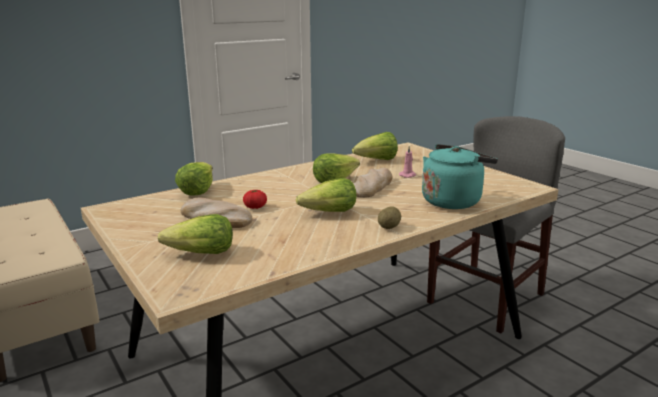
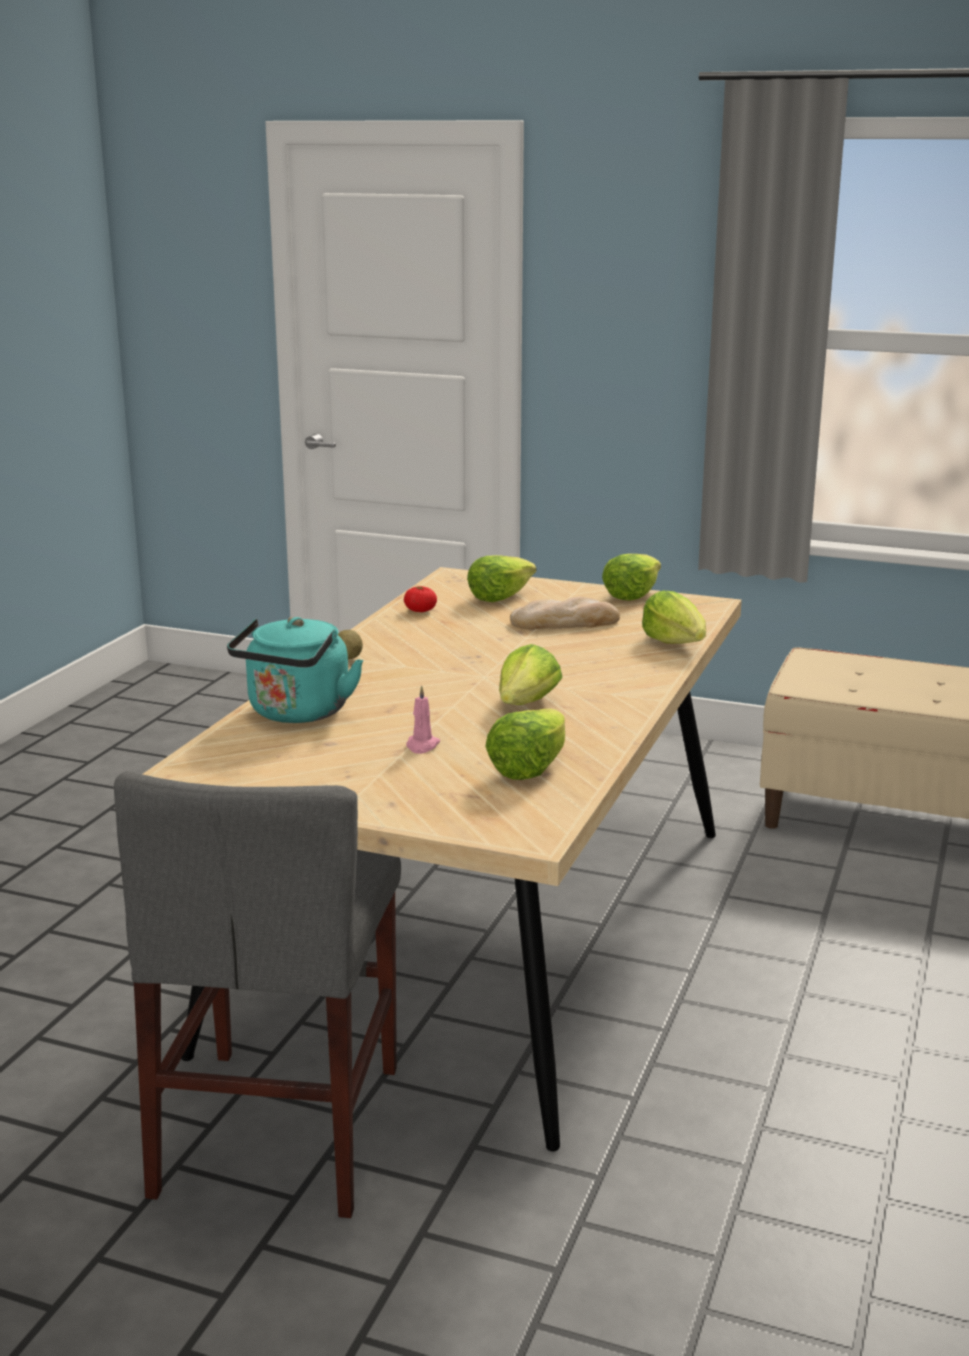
camera: 145 degrees right, 0 degrees up
(255, 207) = (550, 642): tomato -> tomato (420, 610)
(329, 212) = (446, 657): lettuce -> lettuce (631, 595)
(371, 186) = (451, 708): bread -> none

